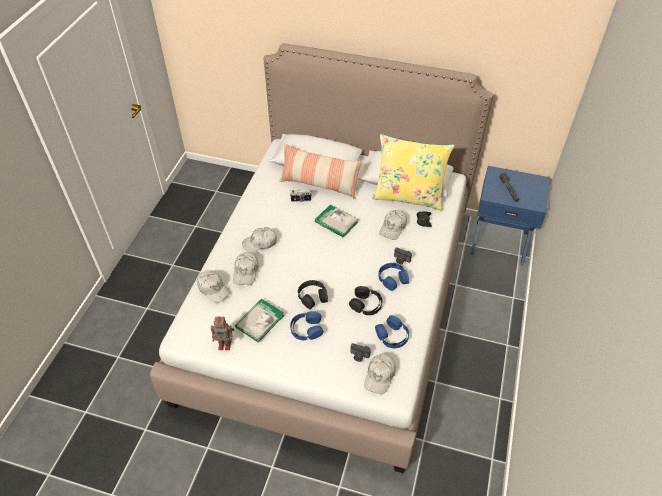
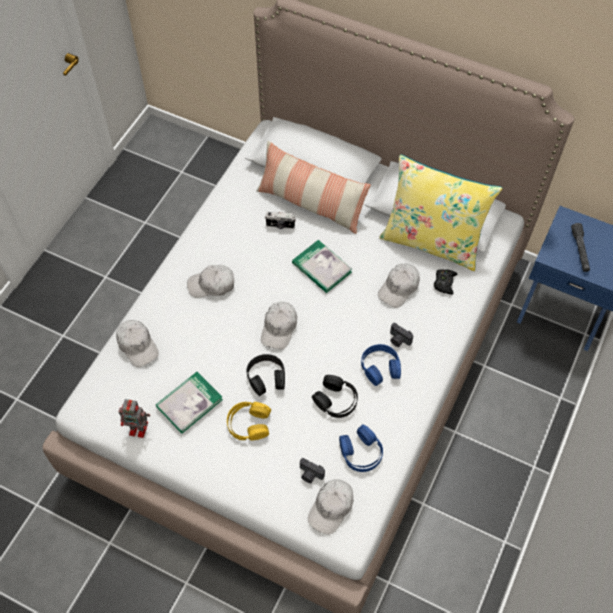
camera: 10 degrees right, 10 degrees up
(246, 271) = (185, 326): white cap -> white cap (279, 328)
(306, 329) = (249, 424): blue headphones -> yellow headphones

